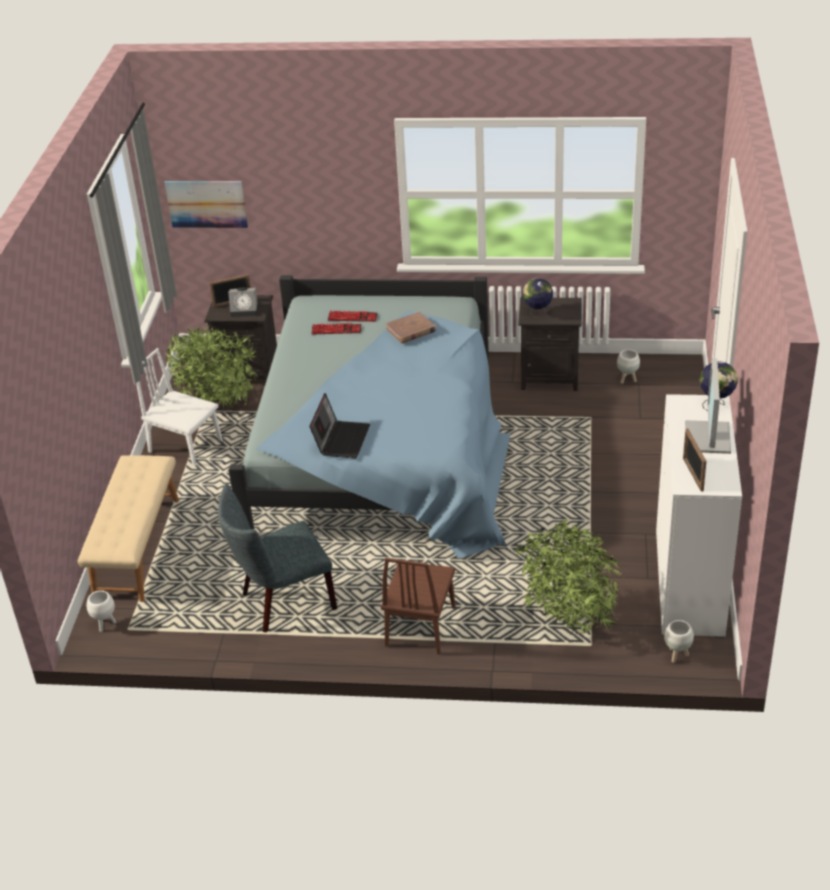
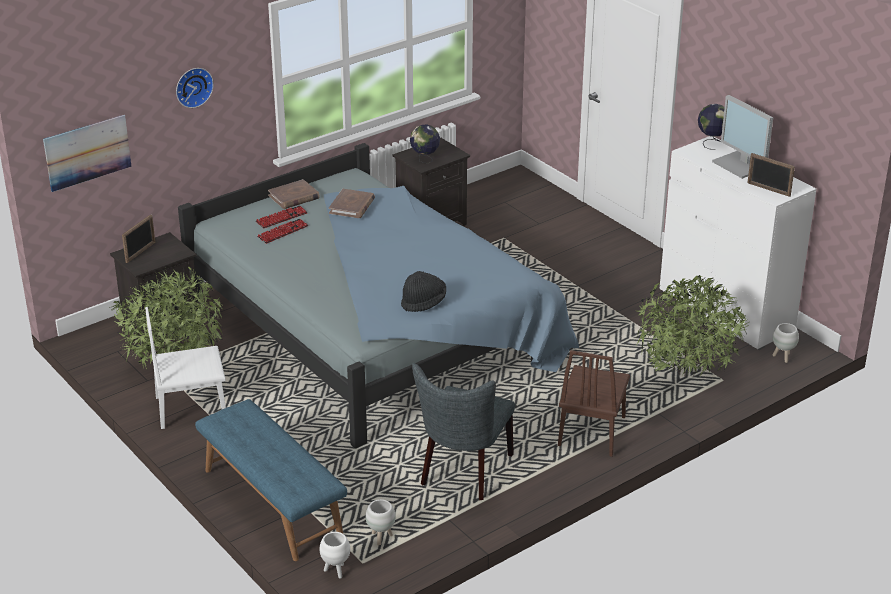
camera: 45 degrees left, 5 degrees down
(136, 548) = (271, 503): beige bench -> blue bench
(245, 310) = (164, 253): alarm clock -> none
(311, 174) = (193, 86): none -> wall clock
(341, 439) = (423, 303): laptop -> black hat
(386, 303) = (294, 197): none -> brown book
(420, 626) = (591, 431): brown chair -> brown chair turned 45 degrees clockwise
(627, 380) = (492, 202): white planter -> white planter (380, 538)

